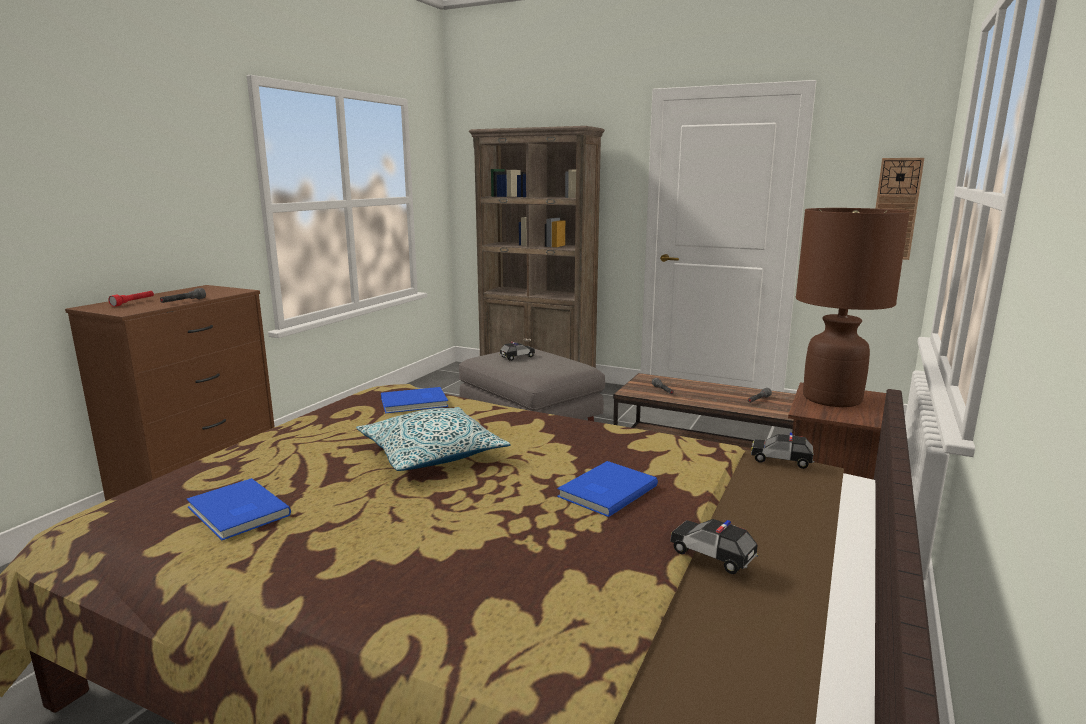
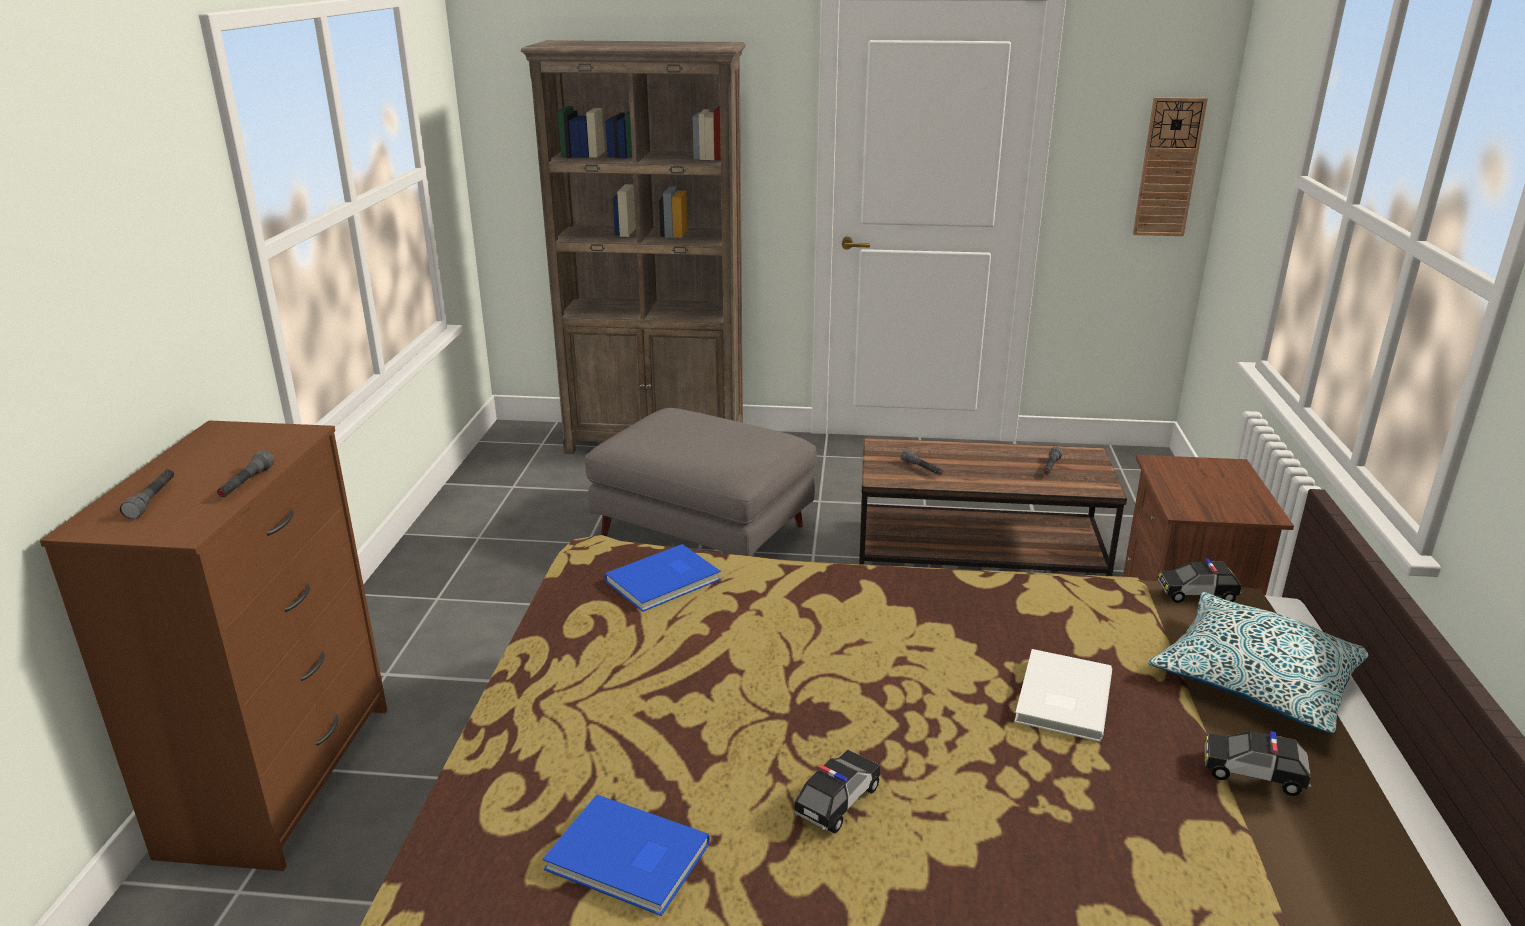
camera: 20 degrees left, 10 degrees up
(133, 302) = (152, 500): red flashlight -> grey flashlight
(431, 454) = (788, 681): pillow -> pillow (1255, 679)
(517, 357) = (680, 435): toy car -> toy car (837, 802)
(605, 491) = (1060, 698): blue book -> white book
(832, 399) = (1195, 481): brown table lamp -> none

